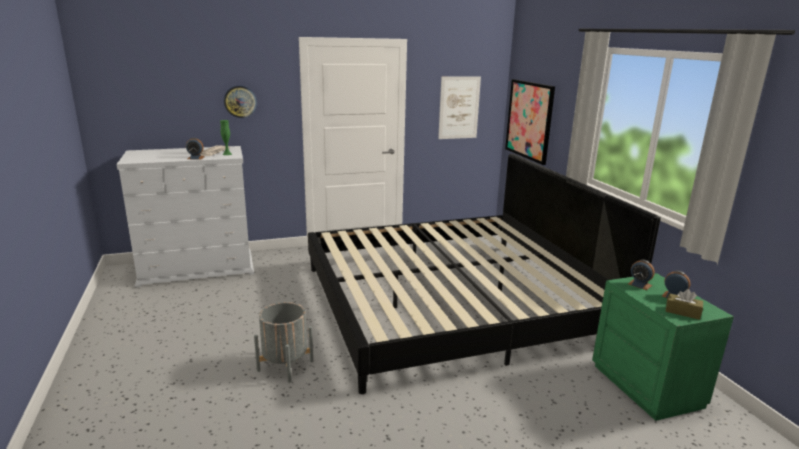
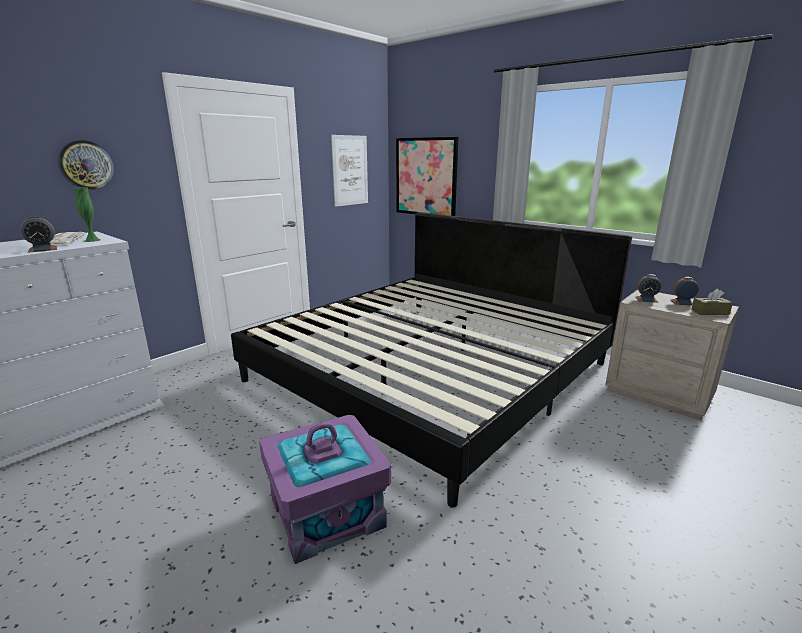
camera: 30 degrees left, 0 degrees up
(285, 366) = (327, 511): grey planter -> purple storage box
(647, 386) = (659, 393): green nightstand -> beige nightstand

